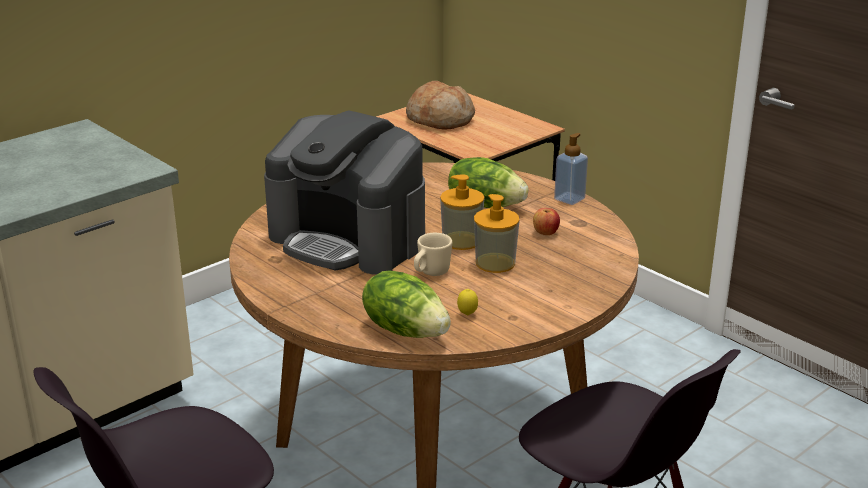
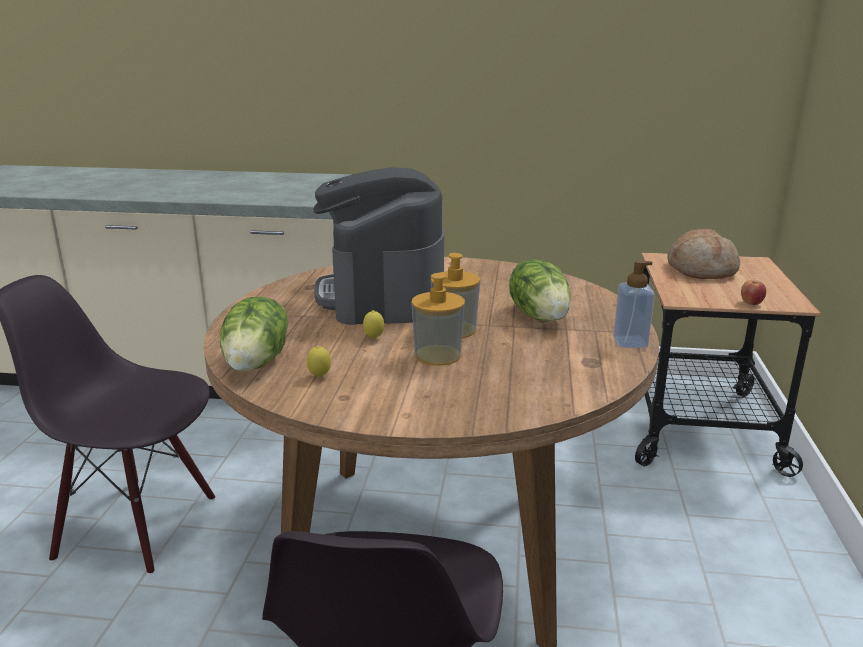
camera: 50 degrees right, 5 degrees down
(430, 273) = (374, 338): beige mug -> lemon
(545, 233) = (538, 356): apple -> apple (751, 303)

